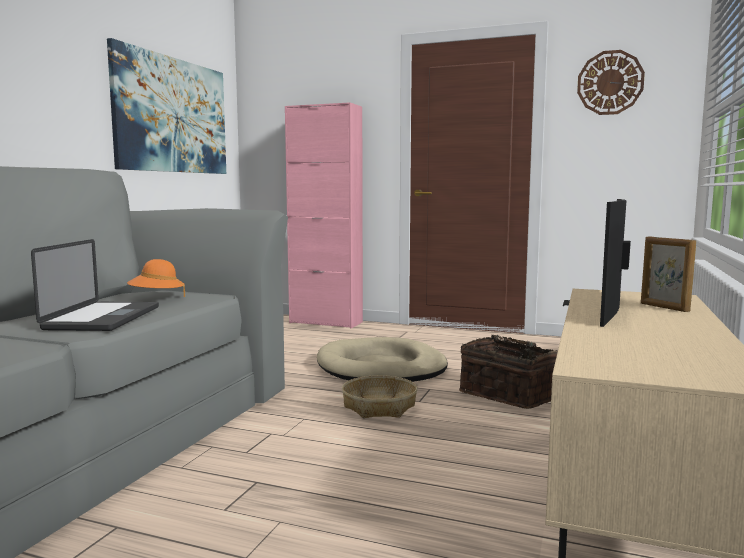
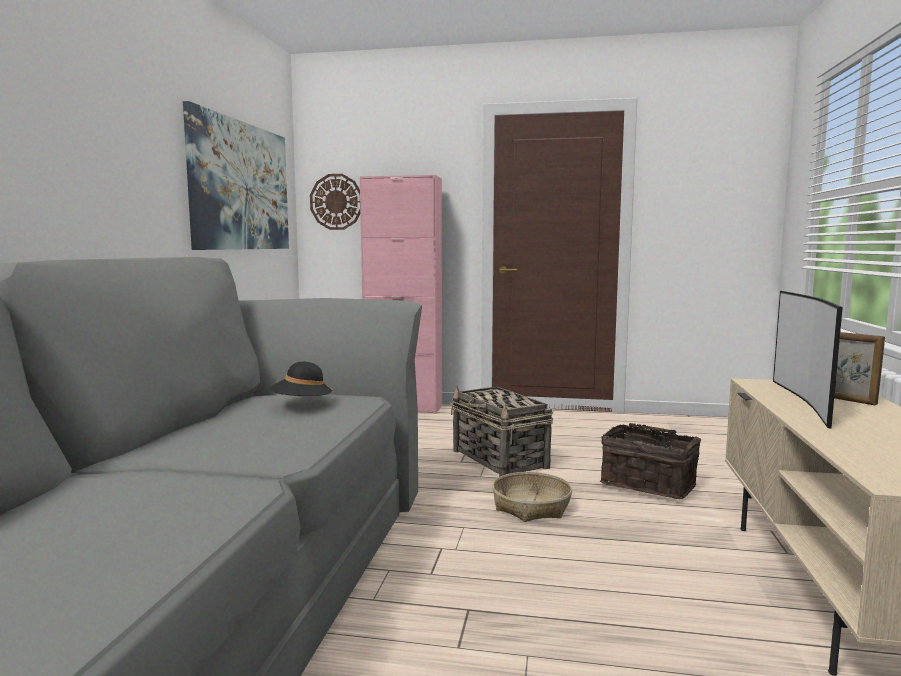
camera: 10 degrees left, 0 degrees up
(103, 318) = (281, 438): laptop -> none
(156, 297) = (302, 404): orange hat -> black hat
(381, 367) = (500, 460): beige dog bed -> basket
(610, 83) = (698, 162): wall clock -> wall clock (336, 202)

